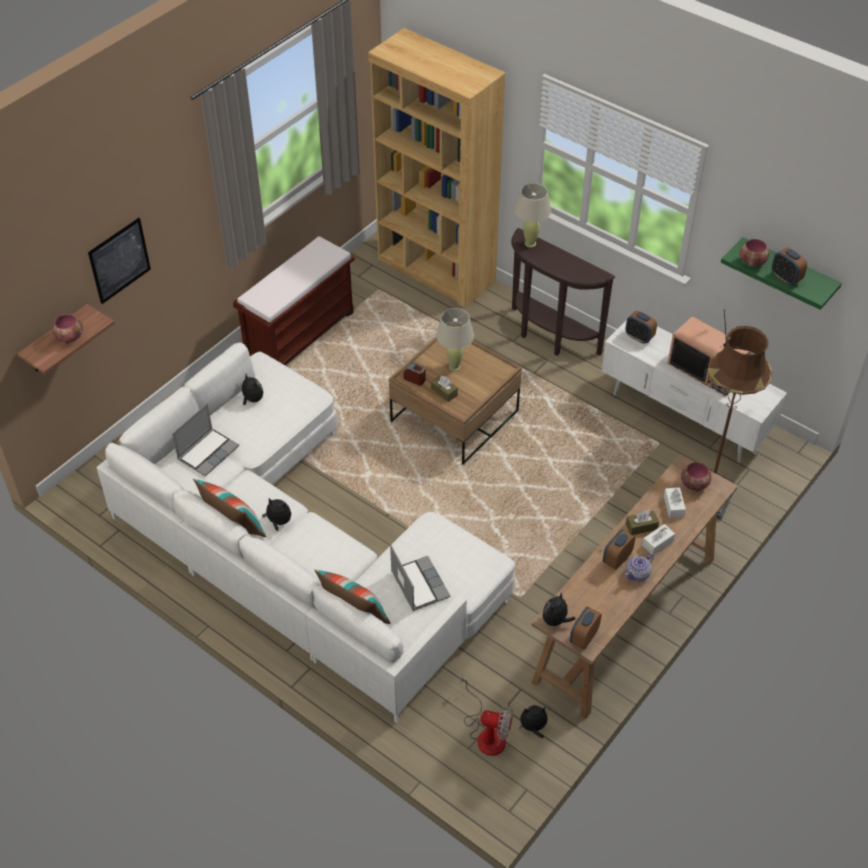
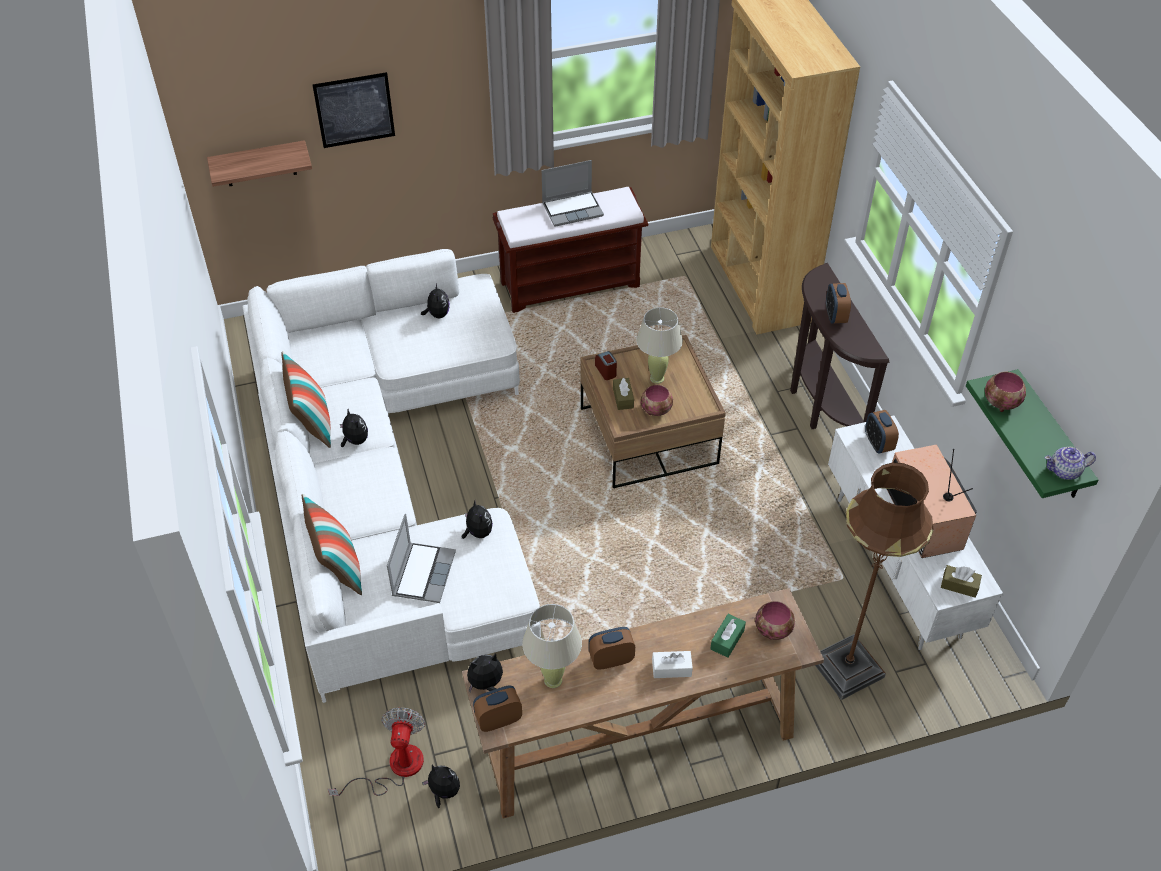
camera: 35 degrees right, 0 degrees up
(71, 337) = (262, 163): bowl -> bowl (657, 410)
(208, 452) = (354, 343): laptop -> laptop (573, 209)
(430, 536) = (478, 533): none -> plush toy
(486, 733) = (394, 768): fan -> fan turned 135 degrees counterclockwise
(530, 243) = (824, 284): beige table lamp -> beige table lamp (553, 680)
(638, 574) = (619, 688): teapot -> teapot (1065, 471)
(641, 526) = (670, 641): brown tissue box -> brown tissue box (959, 585)
(673, 506) = (727, 640): white tissue box -> green tissue box
(785, 278) = (1027, 440): alarm clock -> alarm clock (835, 316)

